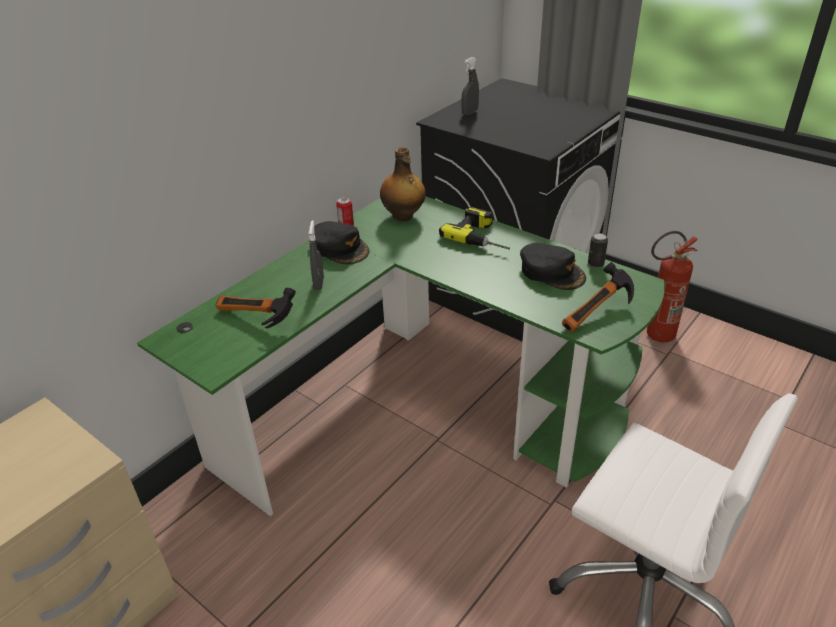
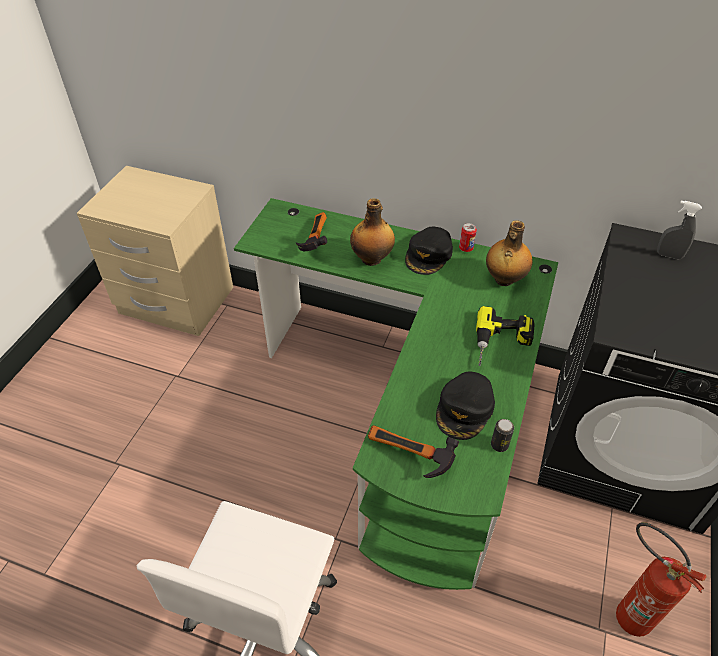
camera: 70 degrees right, 10 degrees up
(319, 284) = (372, 259): grey spray bottle -> bottle

